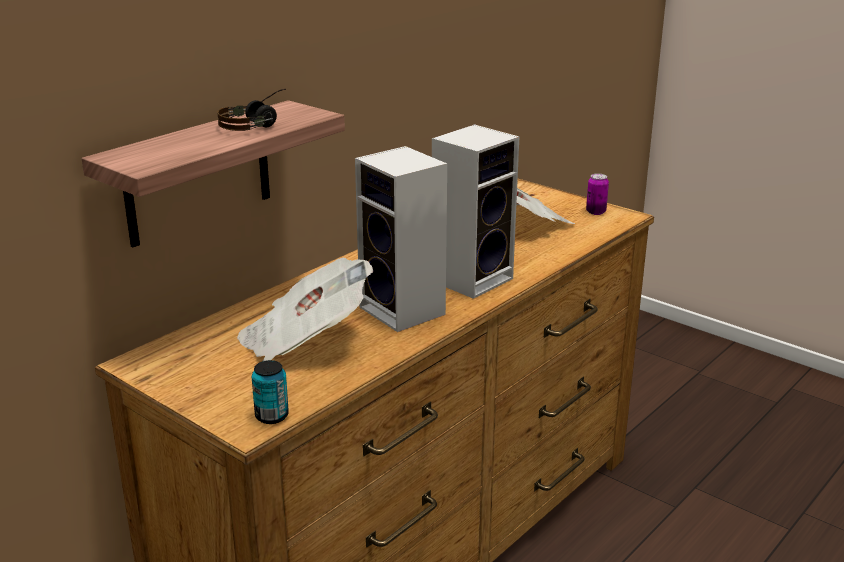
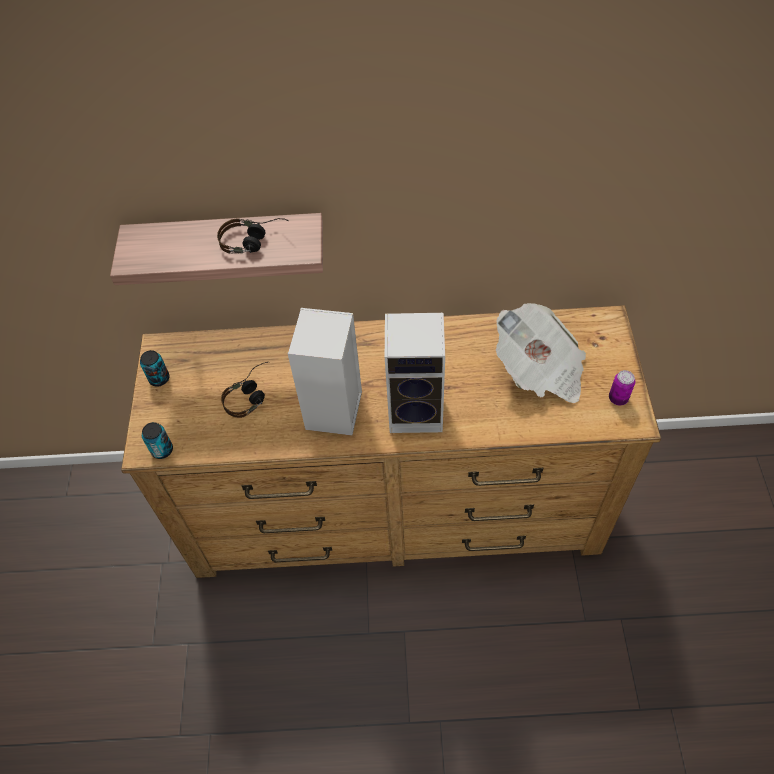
camera: 50 degrees right, 30 degrees up
(177, 379) = (159, 379): none -> can
(305, 340) = (251, 395): newspaper -> headphones

